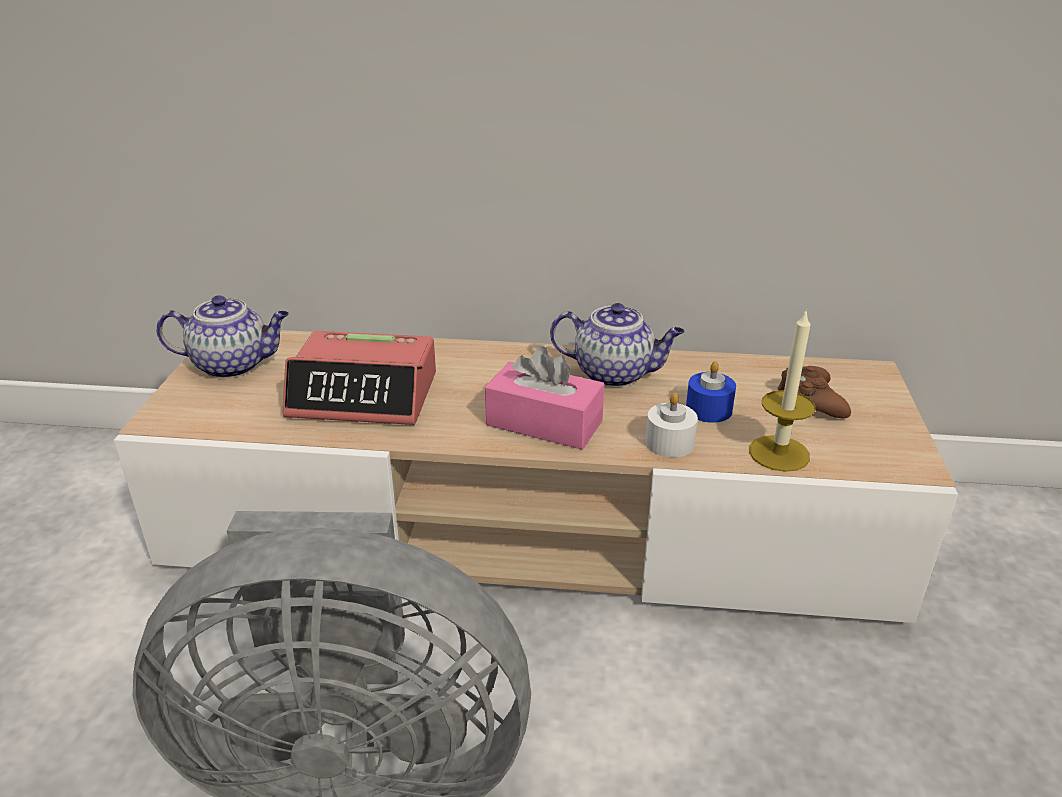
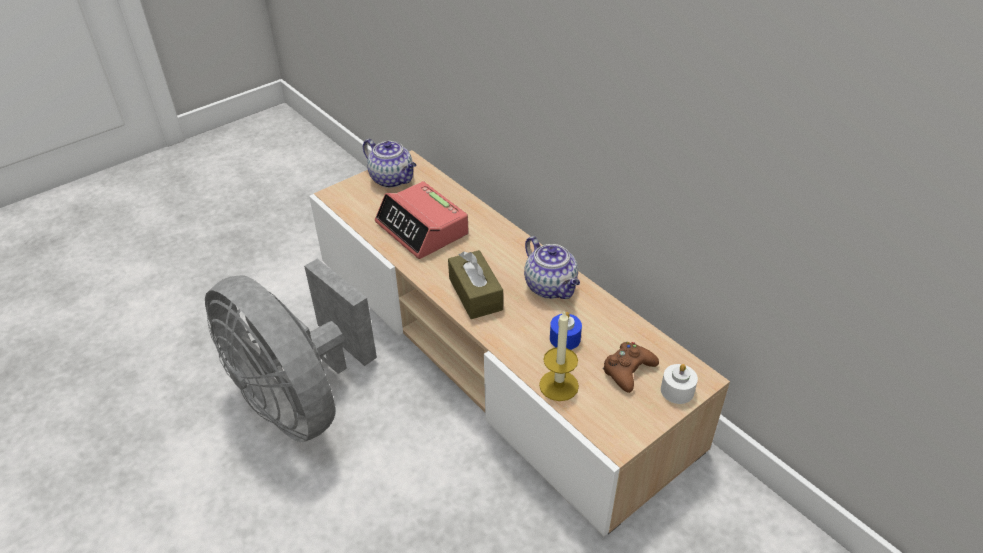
camera: 45 degrees right, 10 degrees up
(544, 423) = (475, 294): pink tissue box -> brown tissue box
(669, 443) = (515, 343): white candle -> white candle (677, 390)

